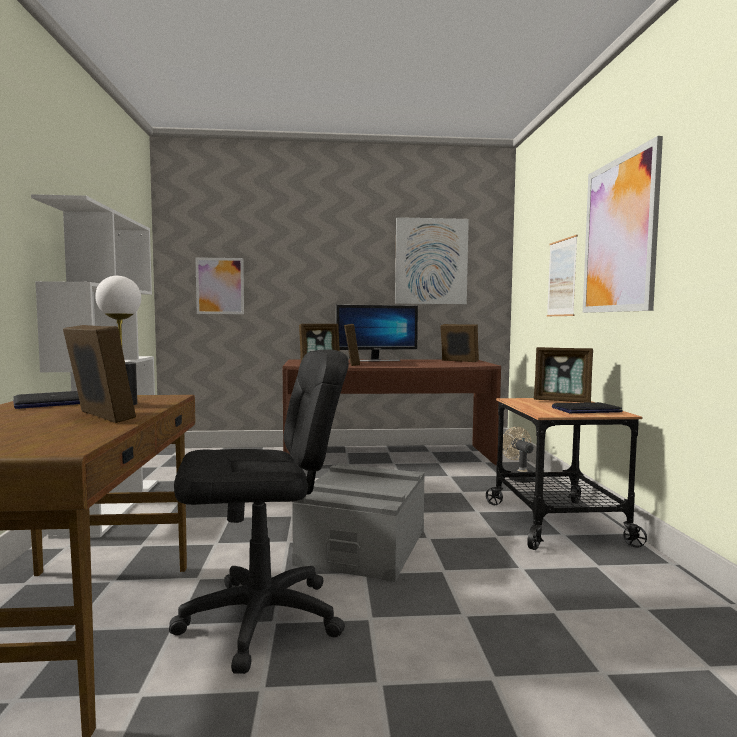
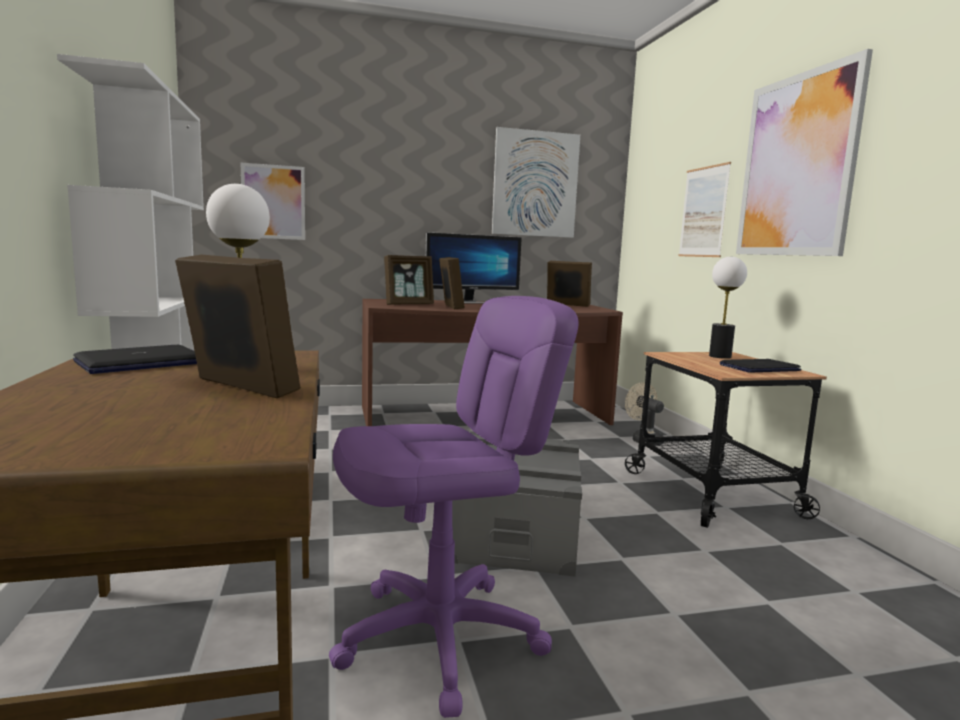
camera: 10 degrees left, 5 degrees up
(262, 619) = (440, 638): black office chair -> purple office chair
(562, 401) = (720, 356): picture frame -> table lamp

